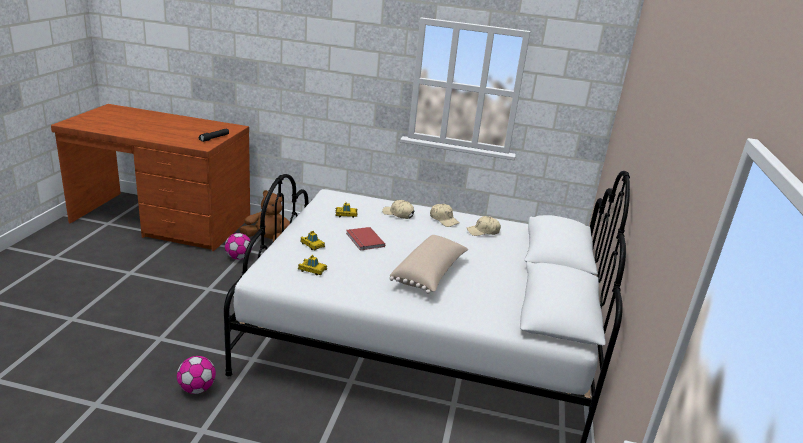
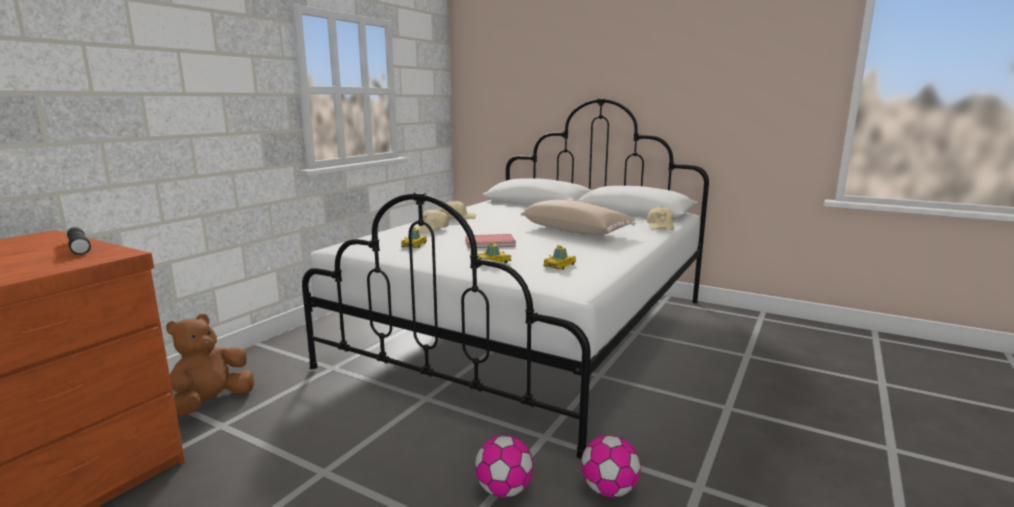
camera: 70 degrees left, 10 degrees down
(238, 257) = (240, 435): football -> football (504, 490)
(483, 231) = (492, 211): beige cap -> beige cap (660, 226)

